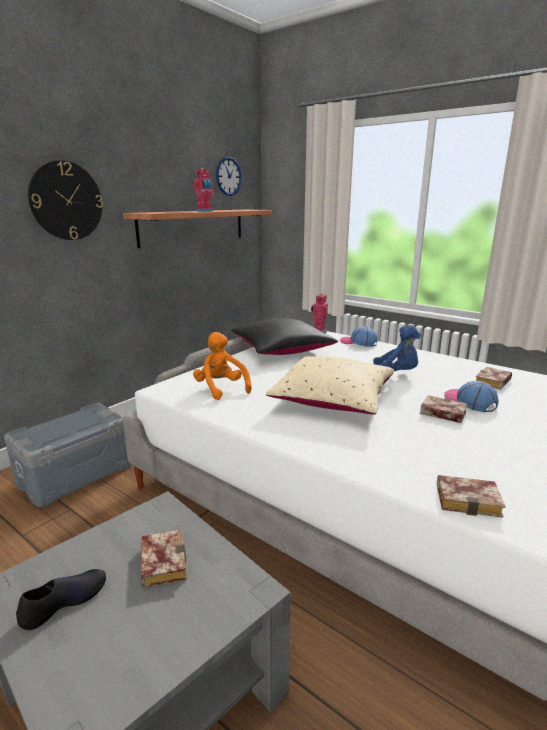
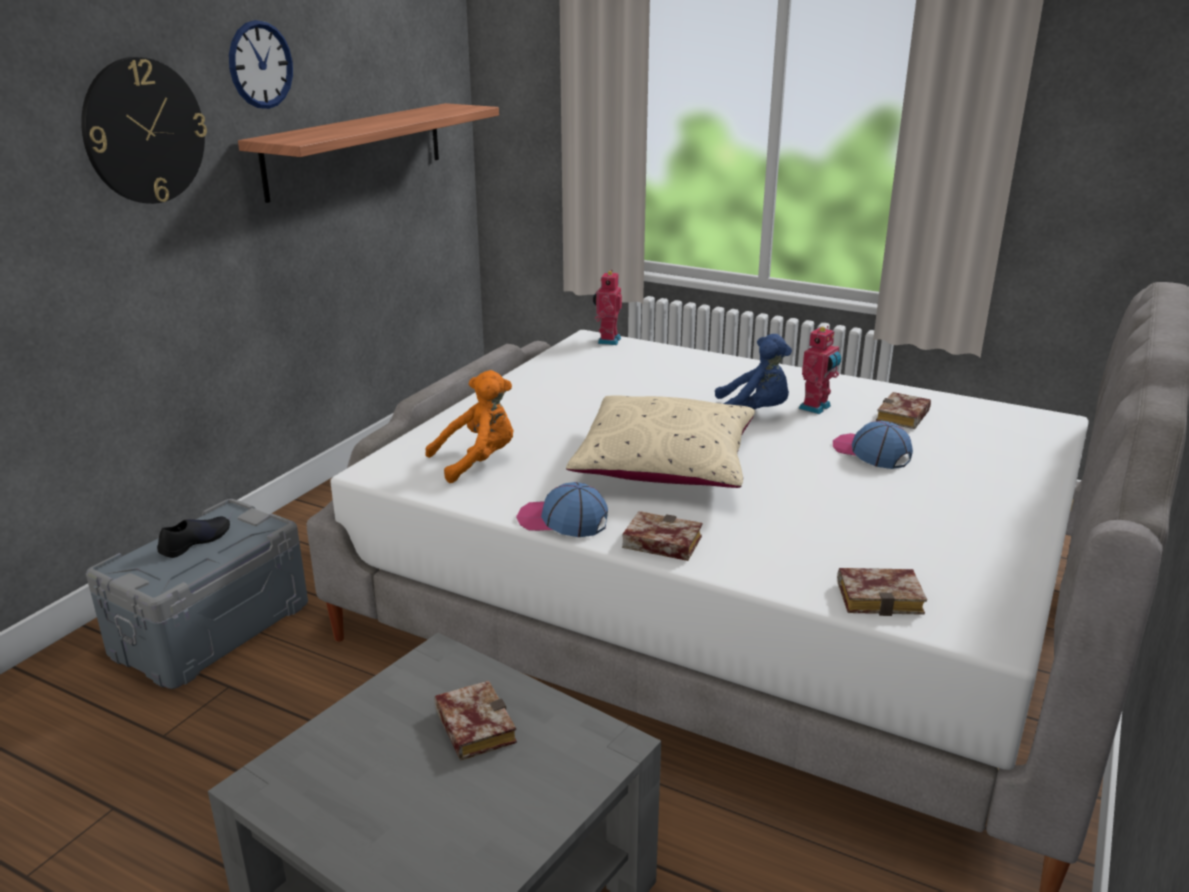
camera: 10 degrees left, 5 degrees up
(64, 601) = (358, 790): black shoe -> black shoe (195, 542)
(205, 211) = (384, 124): toy robot -> toy robot (816, 408)
(221, 389) = (478, 462): orange plush toy -> orange plush toy turned 105 degrees clockwise
(228, 176) = (412, 44): wall clock -> wall clock (260, 65)
(282, 349) = (554, 379): black pillow -> none
(358, 342) = (680, 357): cap -> cap (562, 520)
(440, 413) = (831, 476): book -> book (658, 544)

